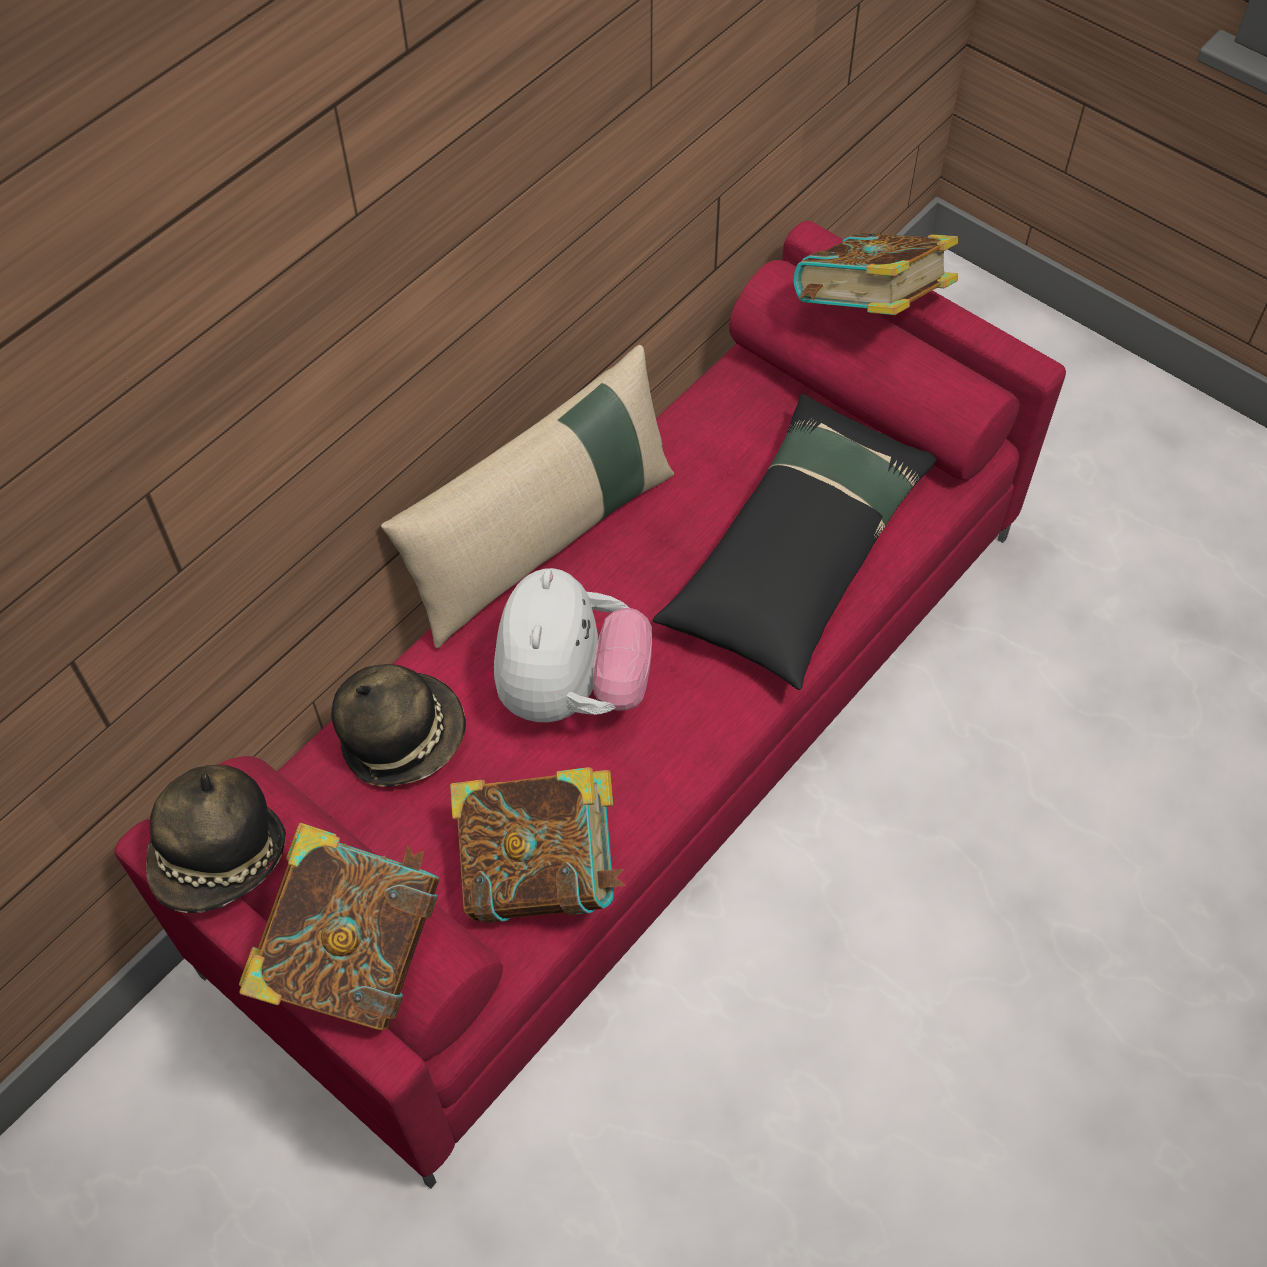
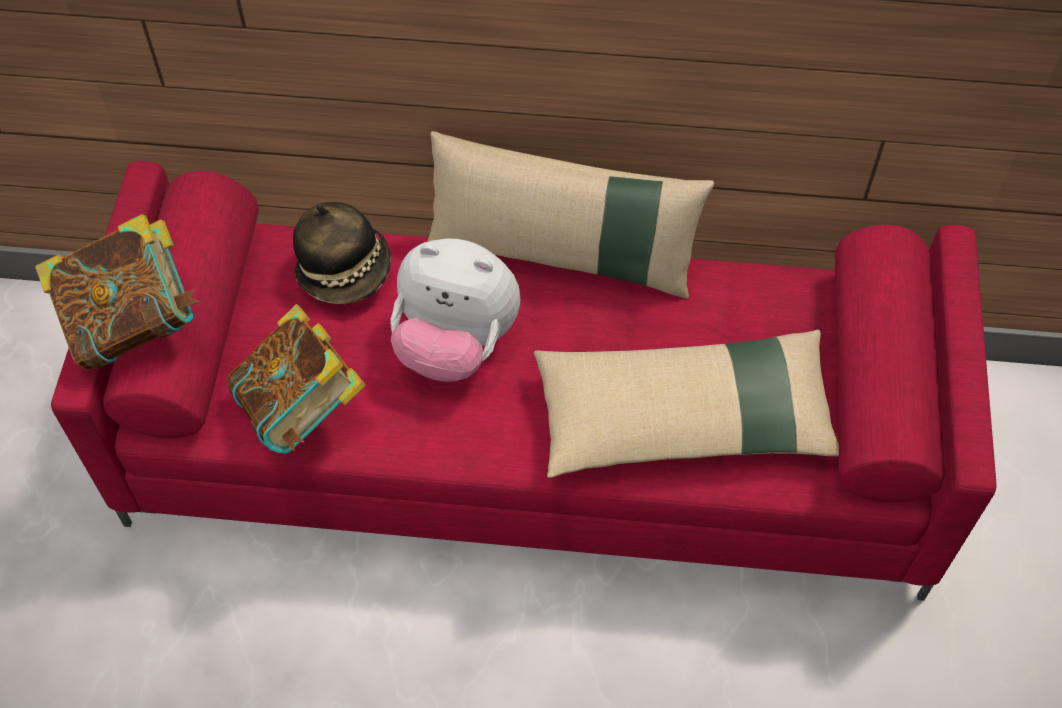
camera: 55 degrees right, 0 degrees up
(220, 859) = (152, 215): hat -> none
(571, 689) = (455, 344): plush toy -> plush toy turned 45 degrees clockwise
(798, 554) = (684, 418): black pillow -> beige pillow
(869, 313) = (914, 319): book -> none

